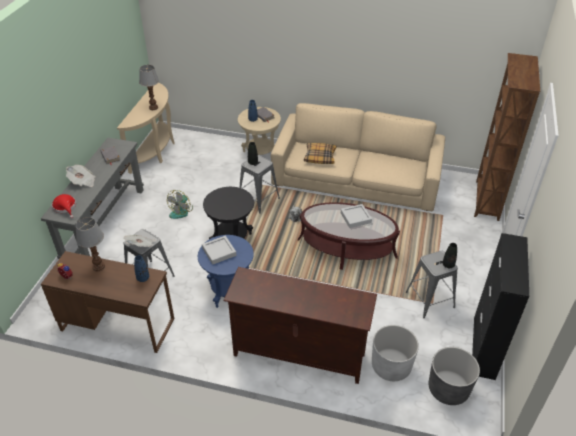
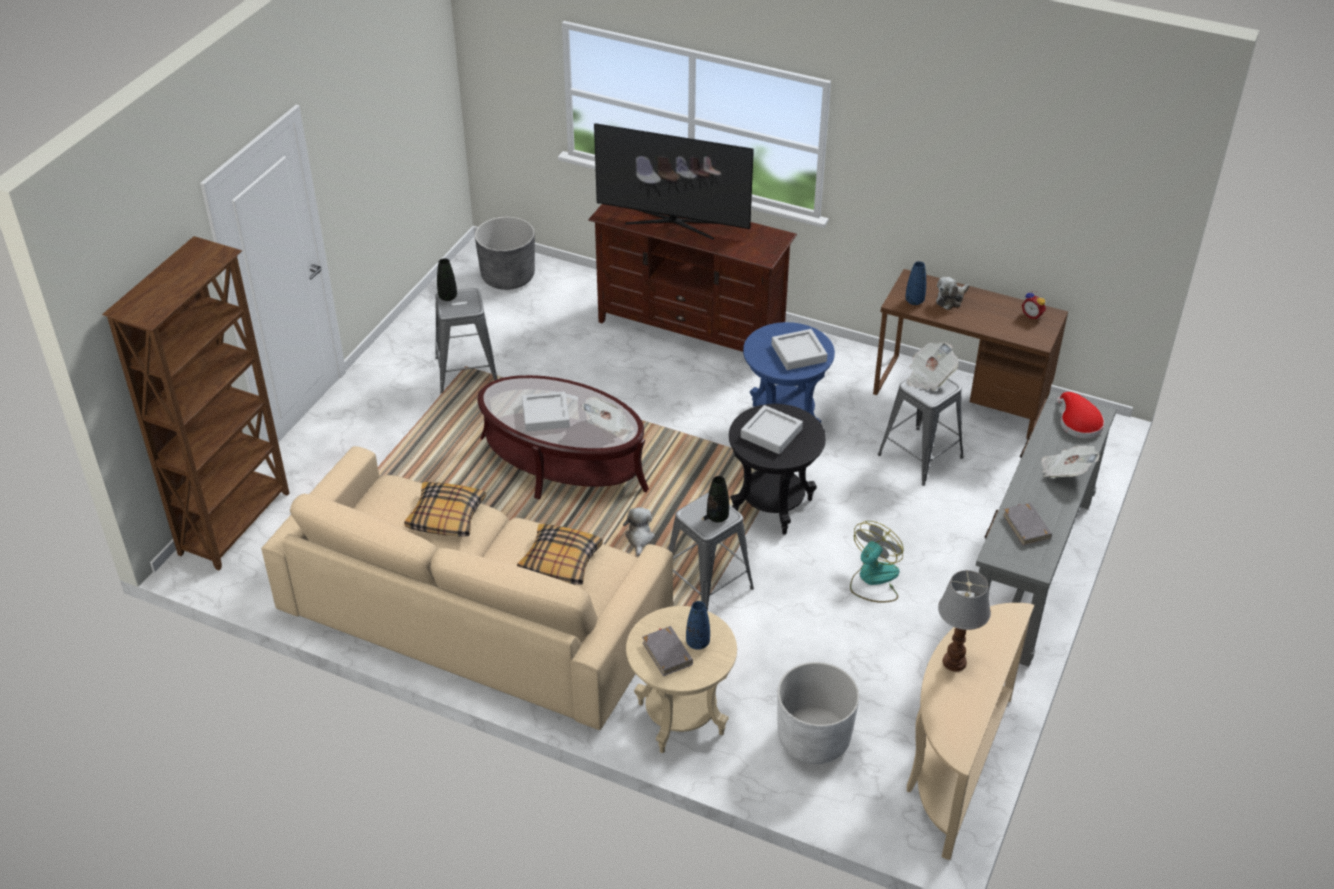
camera: 170 degrees left, 0 degrees up
(98, 267) = (987, 323): table lamp -> none
(118, 283) = (951, 299): none -> plush toy
(231, 202) = (771, 433): none -> grey tray
(315, 297) = (672, 223): none -> television
(320, 216) = (608, 426): none -> newspaper
(379, 168) = (446, 517): none -> pillow
(391, 366) = (569, 305): white planter -> white planter (813, 738)
(484, 347) = (430, 309): black cabinet -> none

